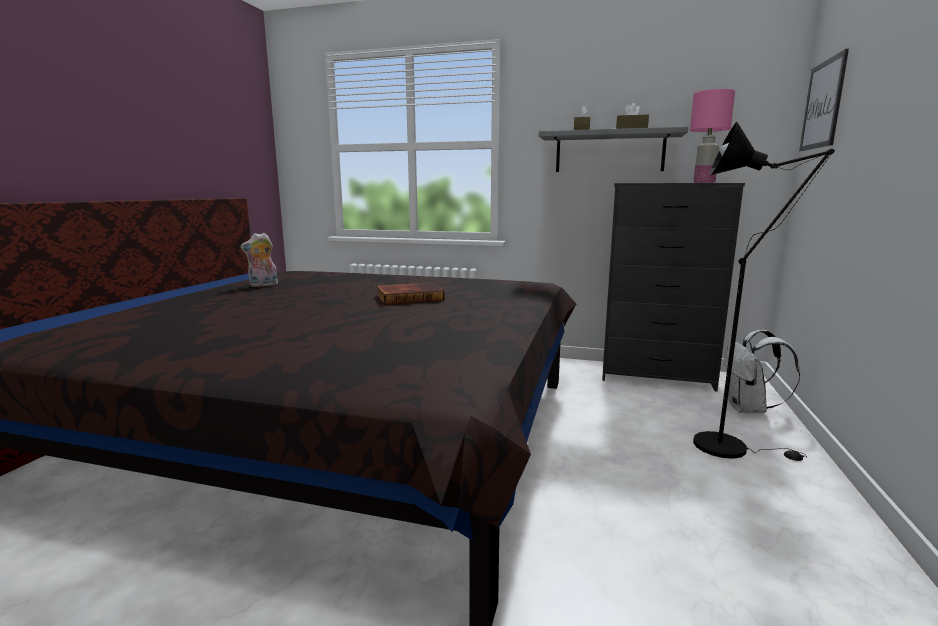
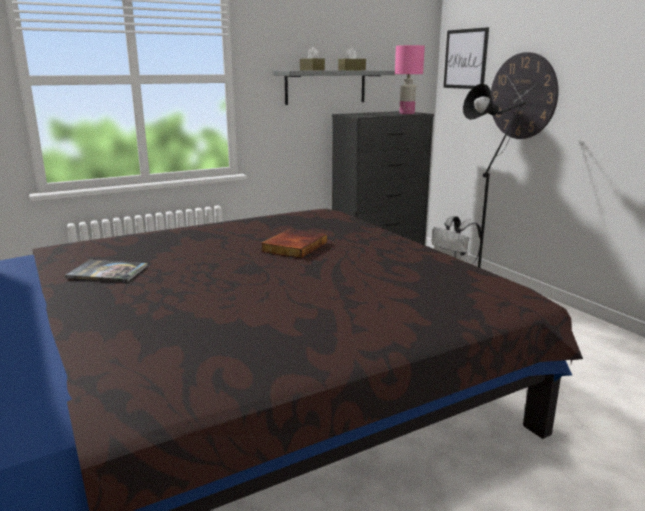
camera: 45 degrees left, 5 degrees up
(263, 285) = (107, 272): plush toy -> book
(868, 146) = (523, 96): none -> wall clock

